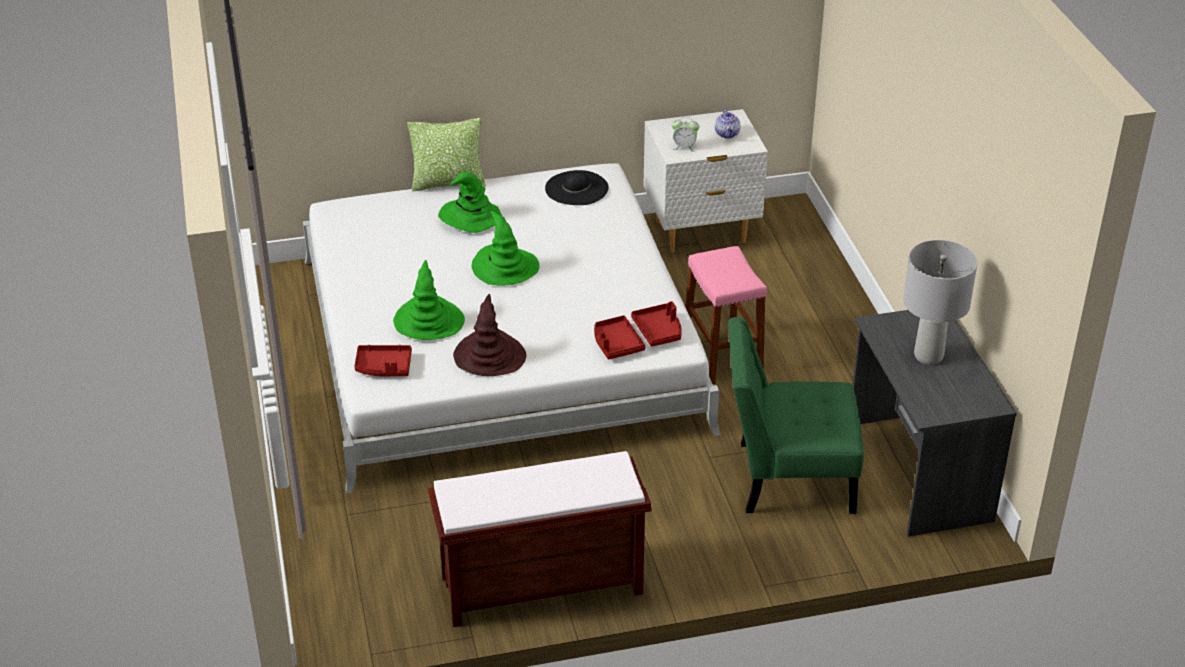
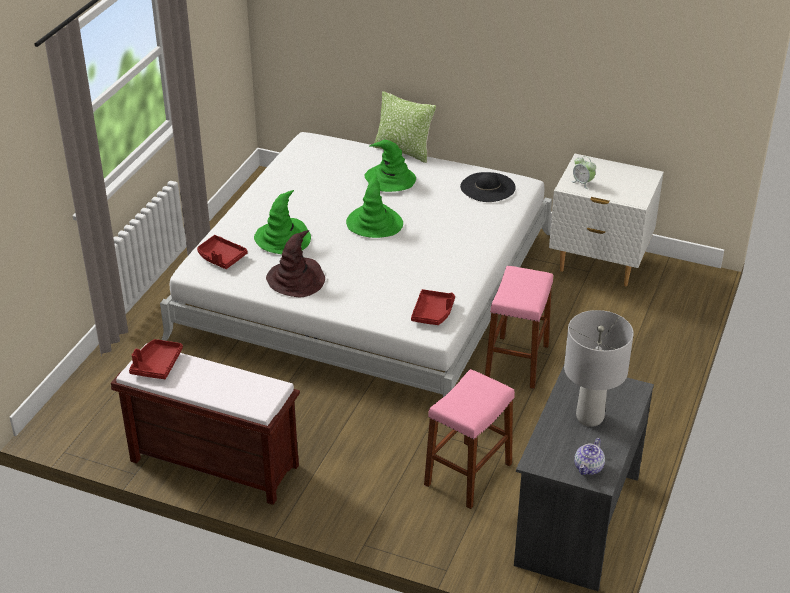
camera: 35 degrees right, 0 degrees up
(616, 344) = (392, 309): red tray -> red tray (156, 365)
(727, 134) = (628, 185): teapot -> teapot (589, 468)
(787, 477) = (468, 474): green chair -> pink stool

